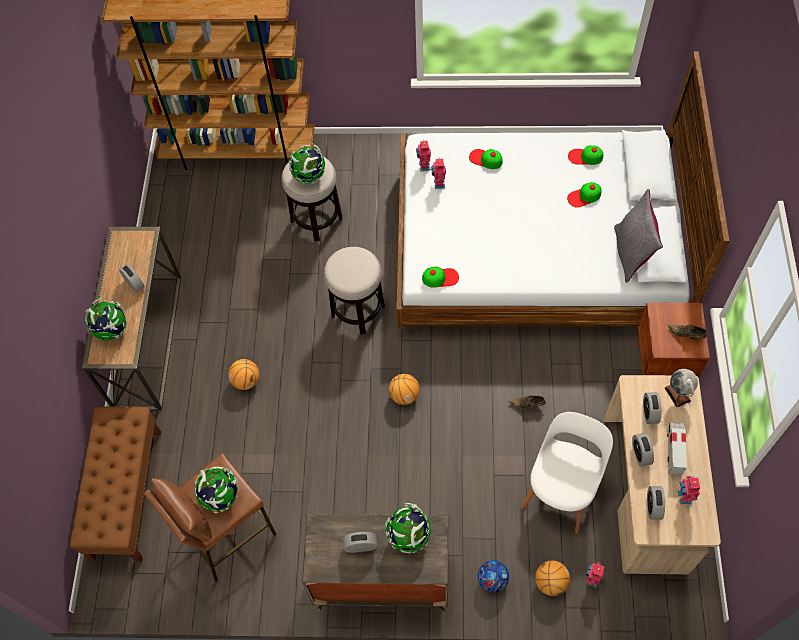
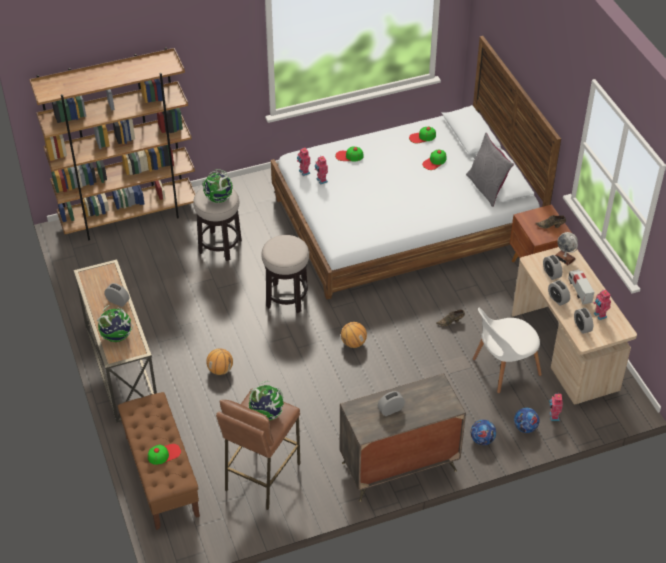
camera: 25 degrees left, 15 degrees down
(408, 535) = (422, 393): globe -> none
(440, 278) = (355, 239): cap -> cap (164, 454)
(550, 582) = (525, 428): basketball -> football
(561, 490) = (503, 368): white chair -> white chair turned 120 degrees counterclockwise

